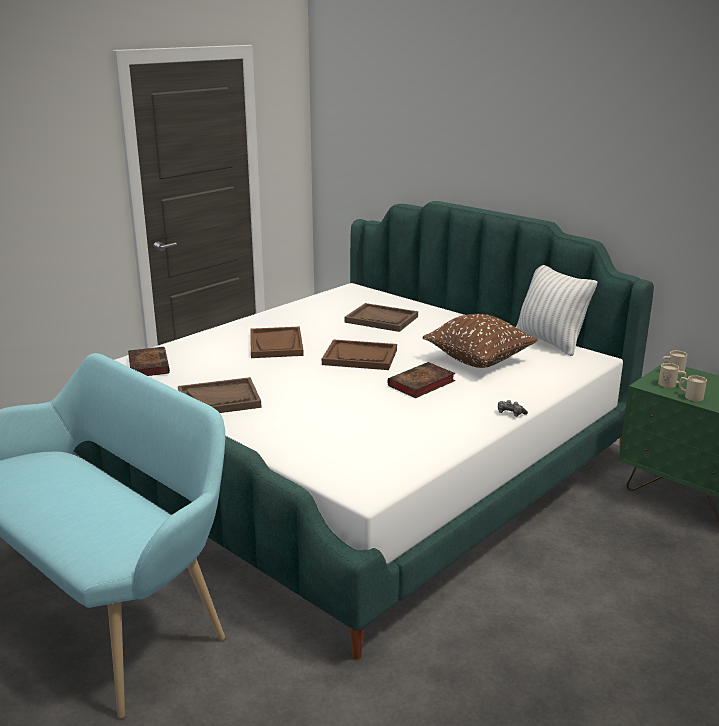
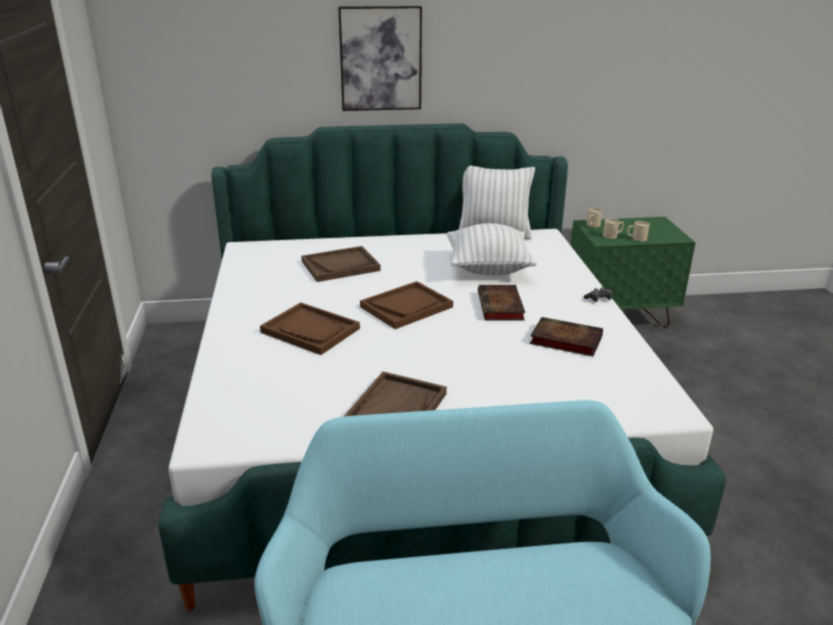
camera: 50 degrees left, 5 degrees up
(148, 365) = (237, 418): book -> book (564, 340)
(478, 360) = (488, 269): brown pillow -> white pillow
(492, 147) = (380, 59): none -> picture

